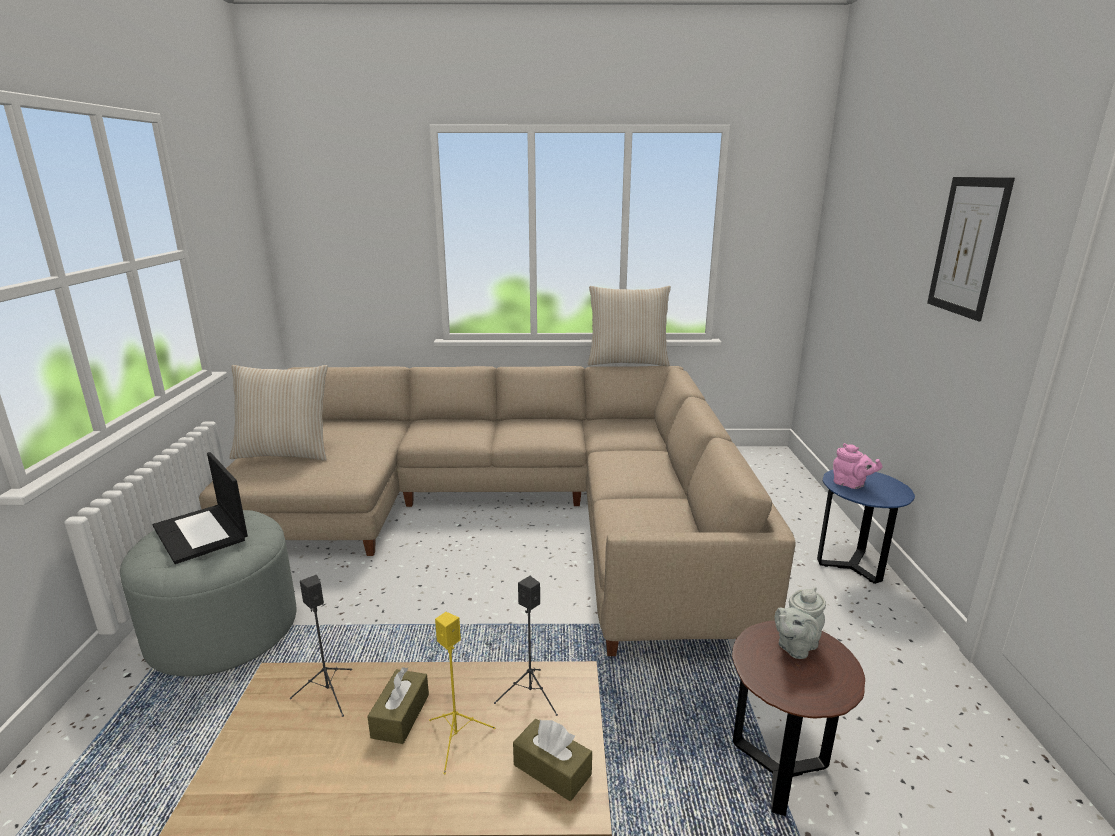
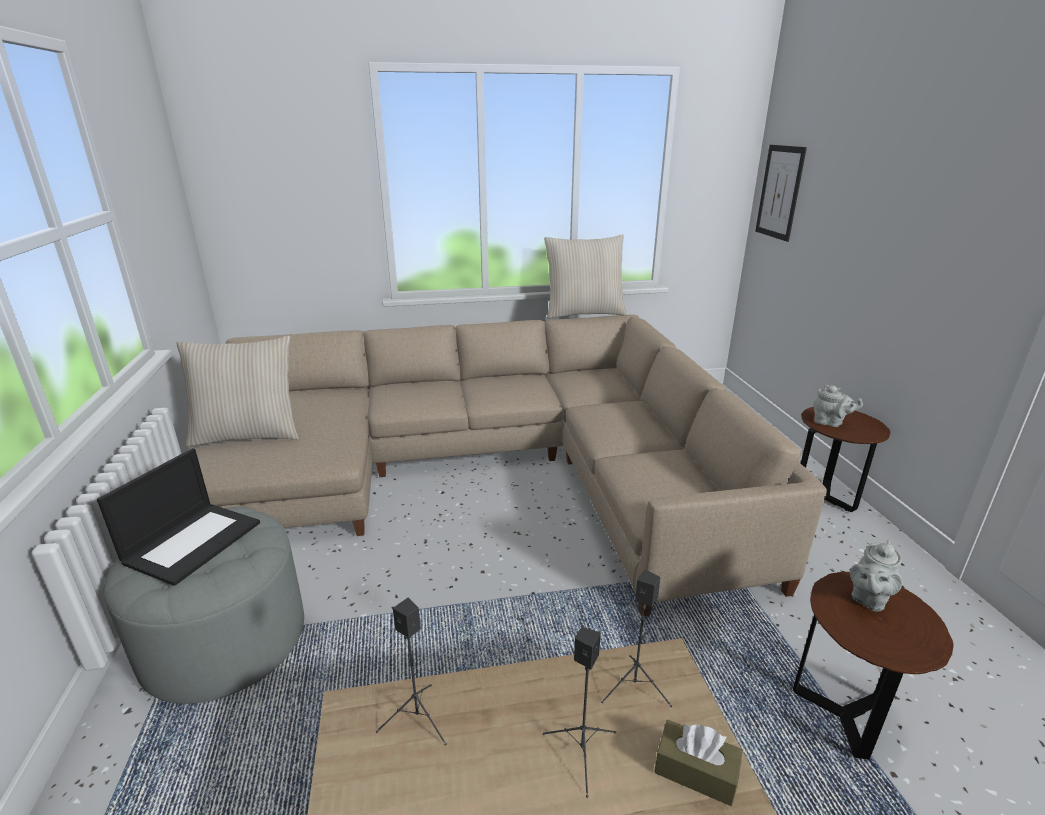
camera: 10 degrees left, 5 degrees up
(202, 533) = (193, 541): laptop -> laptop turned 105 degrees counterclockwise
(400, 716) = (509, 733): brown tissue box -> none
(457, 739) = (582, 752): yellow speaker -> black speaker
(851, 484) = (830, 423): pink teapot -> grey teapot
(852, 566) = (825, 497): blue side table -> brown side table
(968, 246) = (957, 190): picture -> picture (780, 192)

